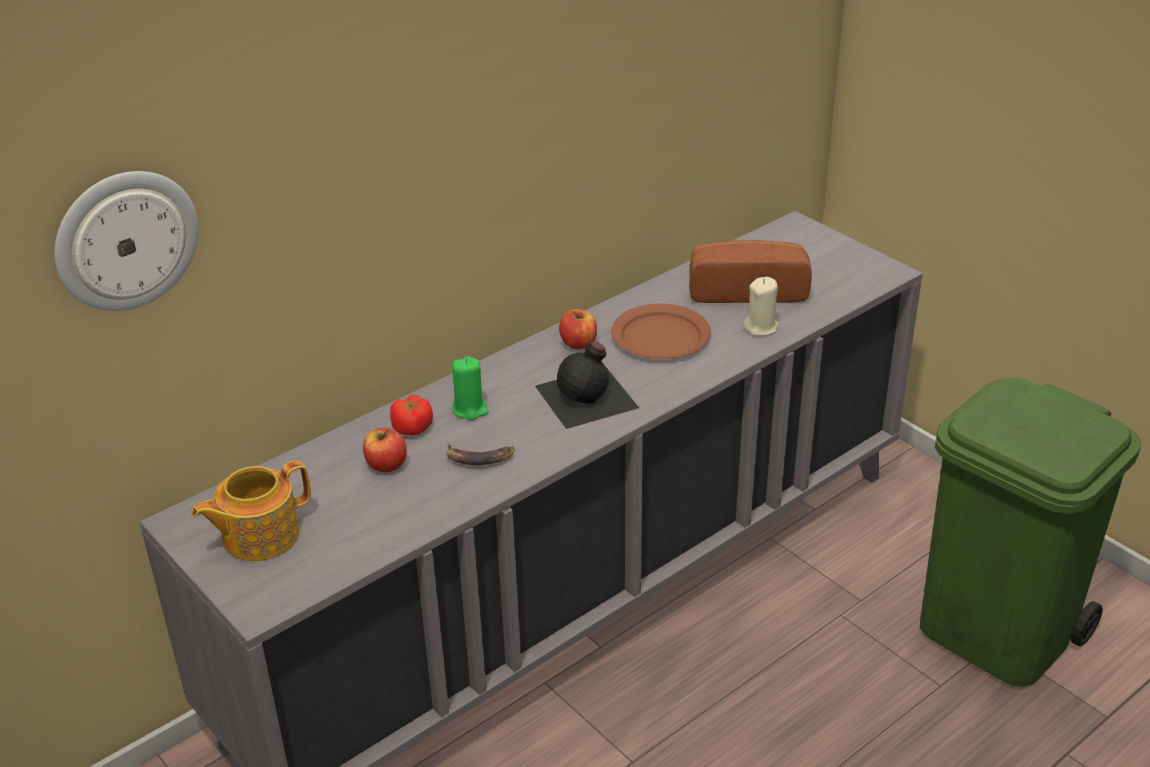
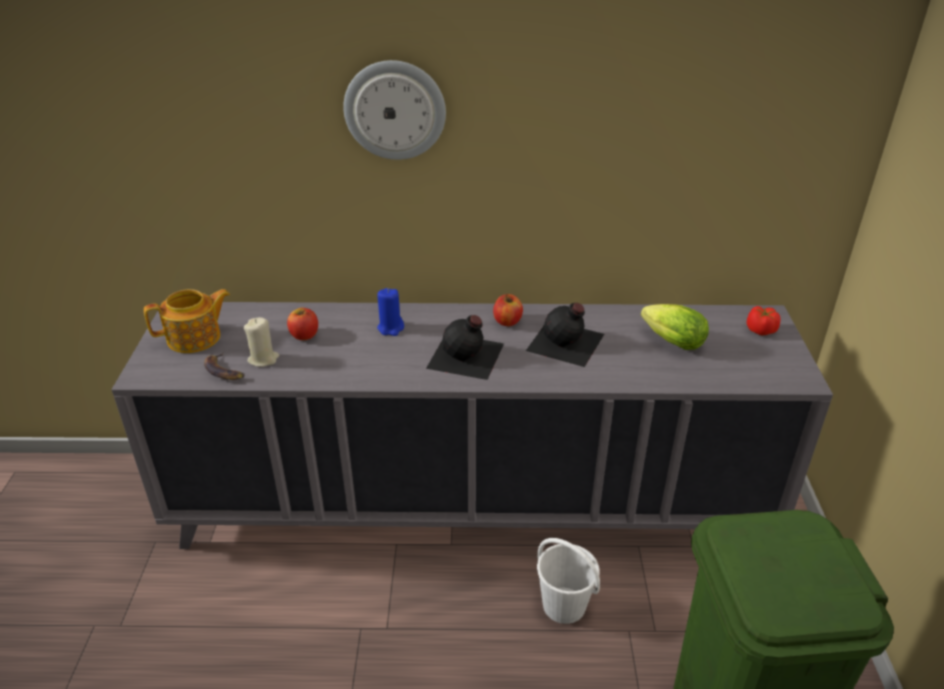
camera: 40 degrees right, 0 degrees up
(126, 240) = (161, 111): wall clock -> wall clock (395, 110)
(259, 535) = (195, 338): teapot -> teapot turned 150 degrees clockwise
(413, 428) = (346, 322): tomato -> tomato (761, 331)
(470, 409) = (391, 328): green candle -> blue candle
(479, 457) = (355, 358): banana -> banana (224, 371)
(661, 336) = (566, 343): brown plate -> black bottle
(746, 289) = (669, 341): bread -> lettuce
(761, 327) = (644, 370): beige candle -> beige candle (263, 359)
(767, 630) = (564, 606): none -> white bucket

